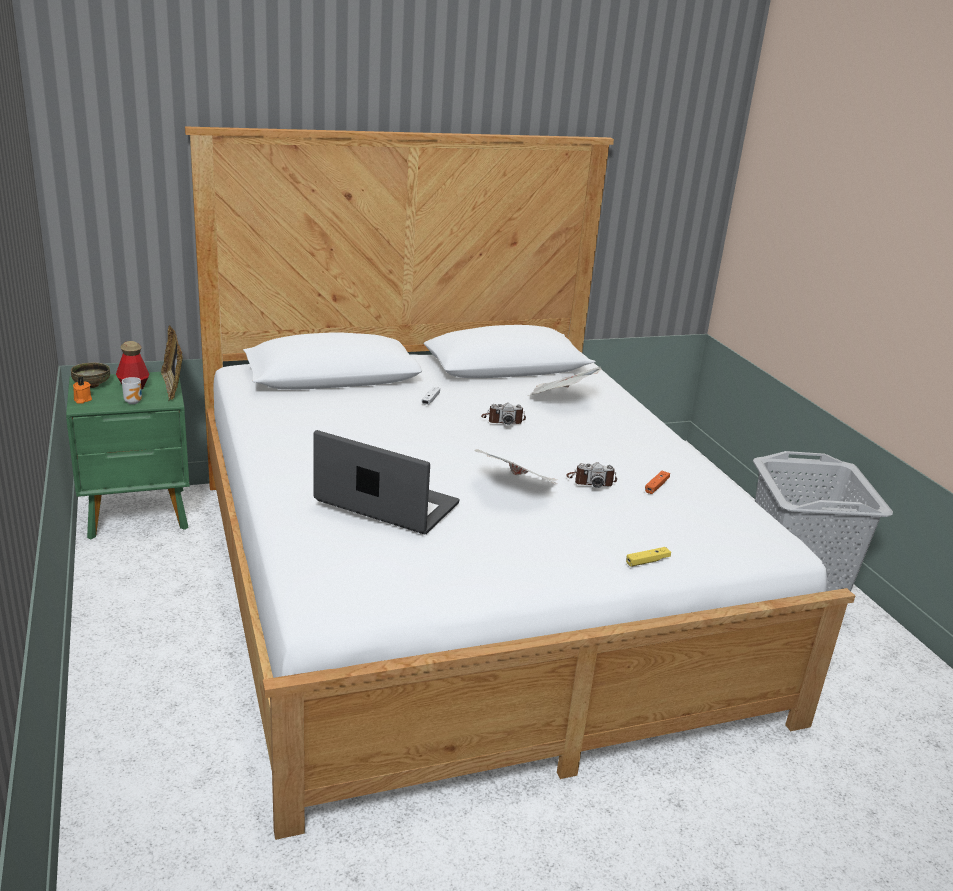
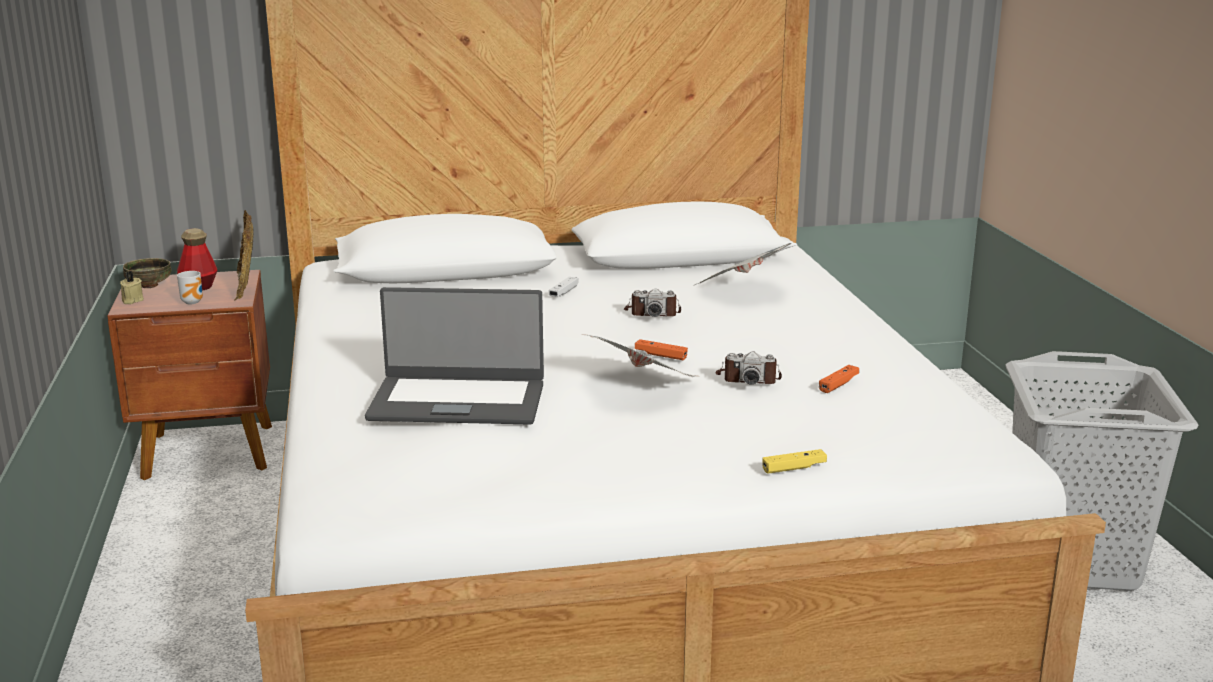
camera: 10 degrees right, 5 degrees down
(82, 400) = (132, 300): orange candle -> beige candle
(139, 514) = (210, 452): green nightstand -> brown nightstand
(386, 503) = (458, 401): laptop -> laptop turned 150 degrees clockwise
(522, 460) = (660, 355): none -> orange game controller

